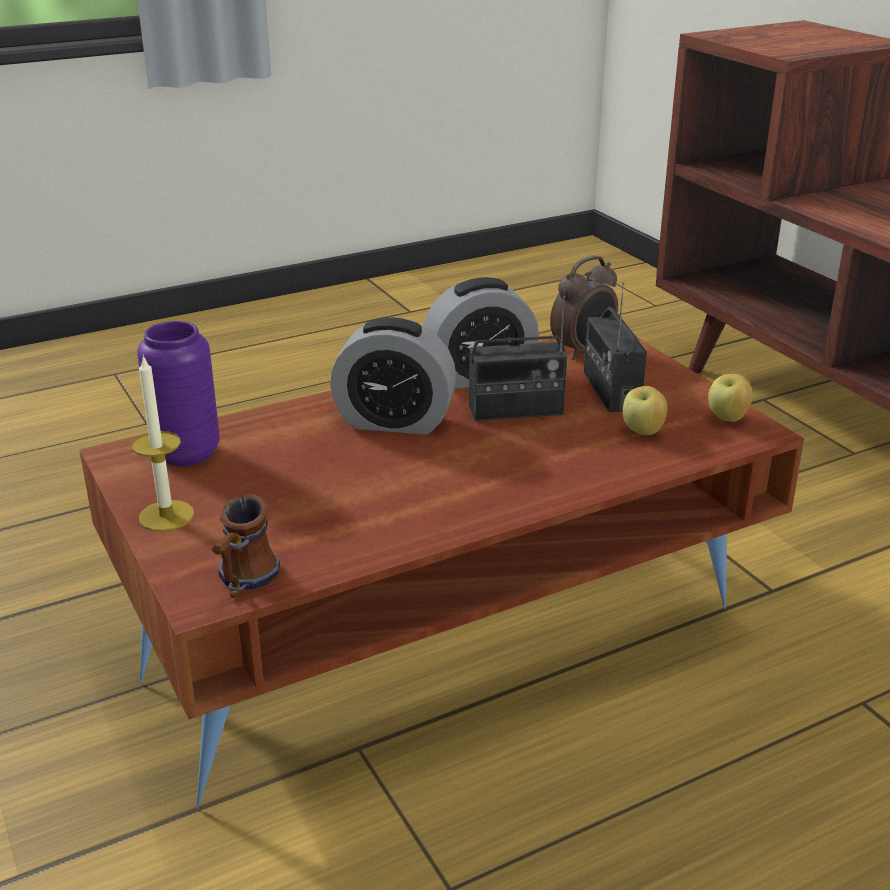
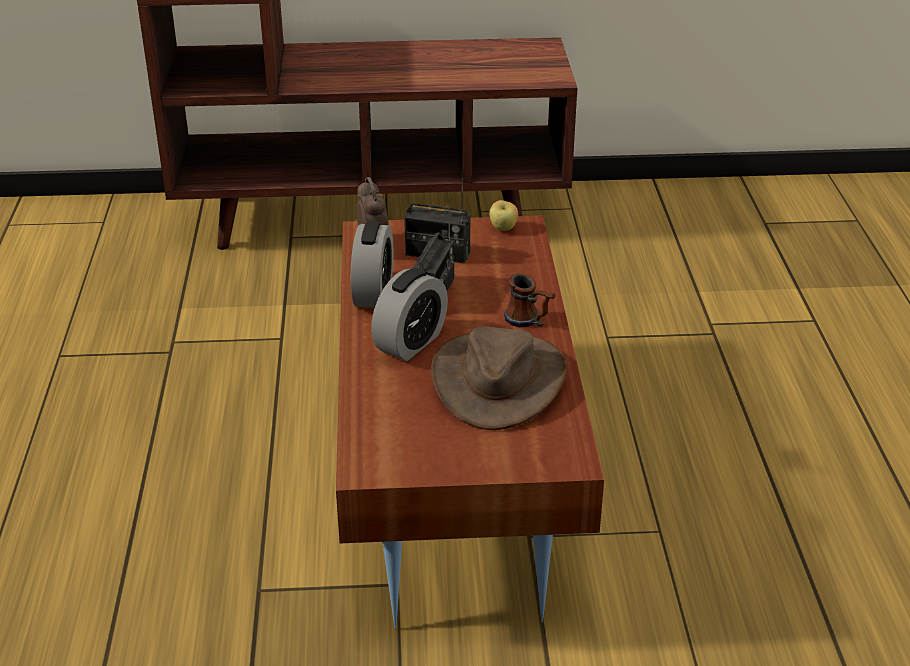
camera: 65 degrees left, 5 degrees up
(166, 516) = (466, 462): candle -> none
(187, 453) = (385, 439): purple vase -> none
(243, 583) = (567, 444): mug -> mug (529, 321)
(359, 497) = (498, 380): none -> brown hat
(643, 431) = (496, 260): apple -> none

